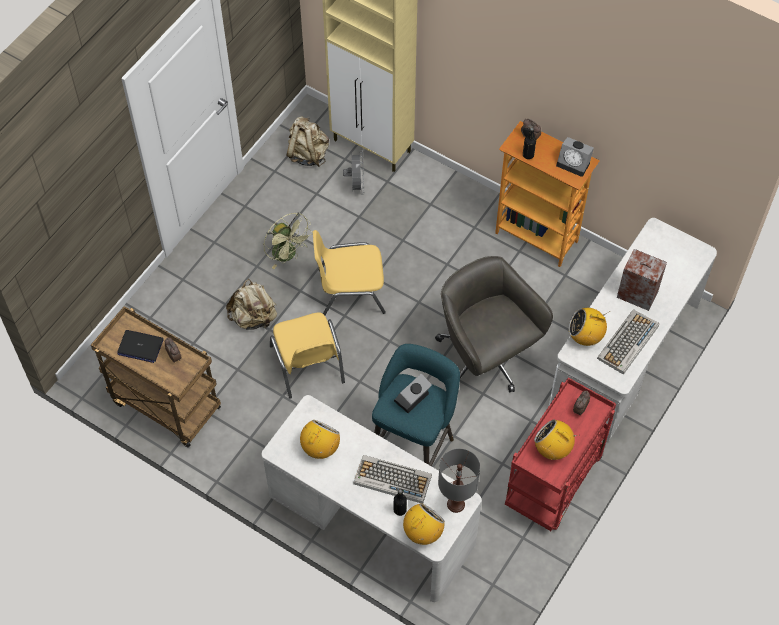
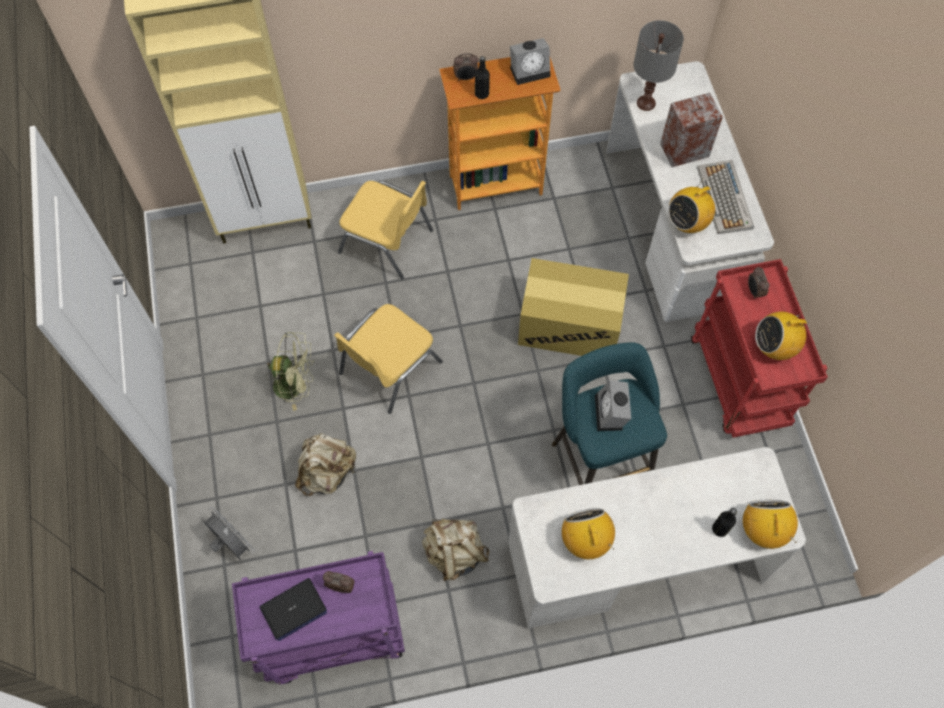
camera: 45 degrees left, 5 degrees up
(164, 405) = (332, 637): brown cart -> purple cart
(308, 154) = (212, 275): beige backpack -> beige backpack (454, 553)
(308, 365) = (426, 471): yellow chair -> yellow chair (387, 241)
(356, 185) = (289, 267): grey fan -> grey fan (232, 544)
(391, 480) = (681, 507): keyboard -> none
(455, 504) = (758, 475): grey table lamp -> grey table lamp (645, 103)
(485, 357) = (569, 324): grey office chair -> cardboard box

